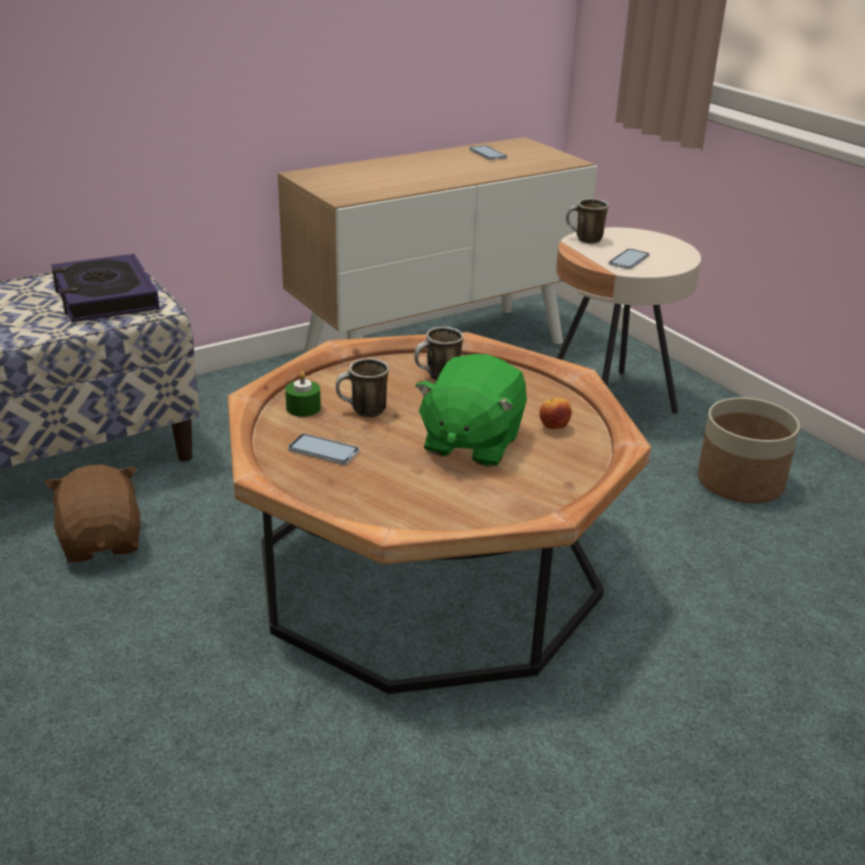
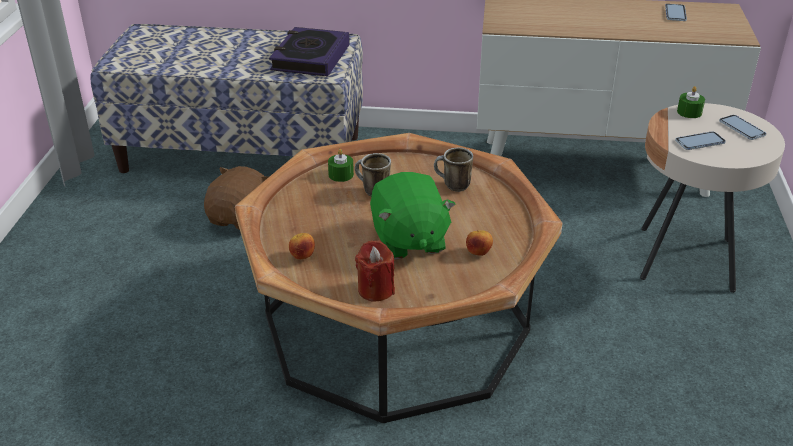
camera: 40 degrees right, 5 degrees up
(323, 451) = (315, 208): phone -> phone (742, 128)
(383, 504) = (302, 256): none -> apple
(471, 443) = (408, 240): green plush toy -> green plush toy turned 75 degrees counterclockwise
(509, 502) = (376, 290): none -> red candle
(584, 240) = (689, 112): mug -> green candle
(740, 482) = (715, 371): planter -> none

